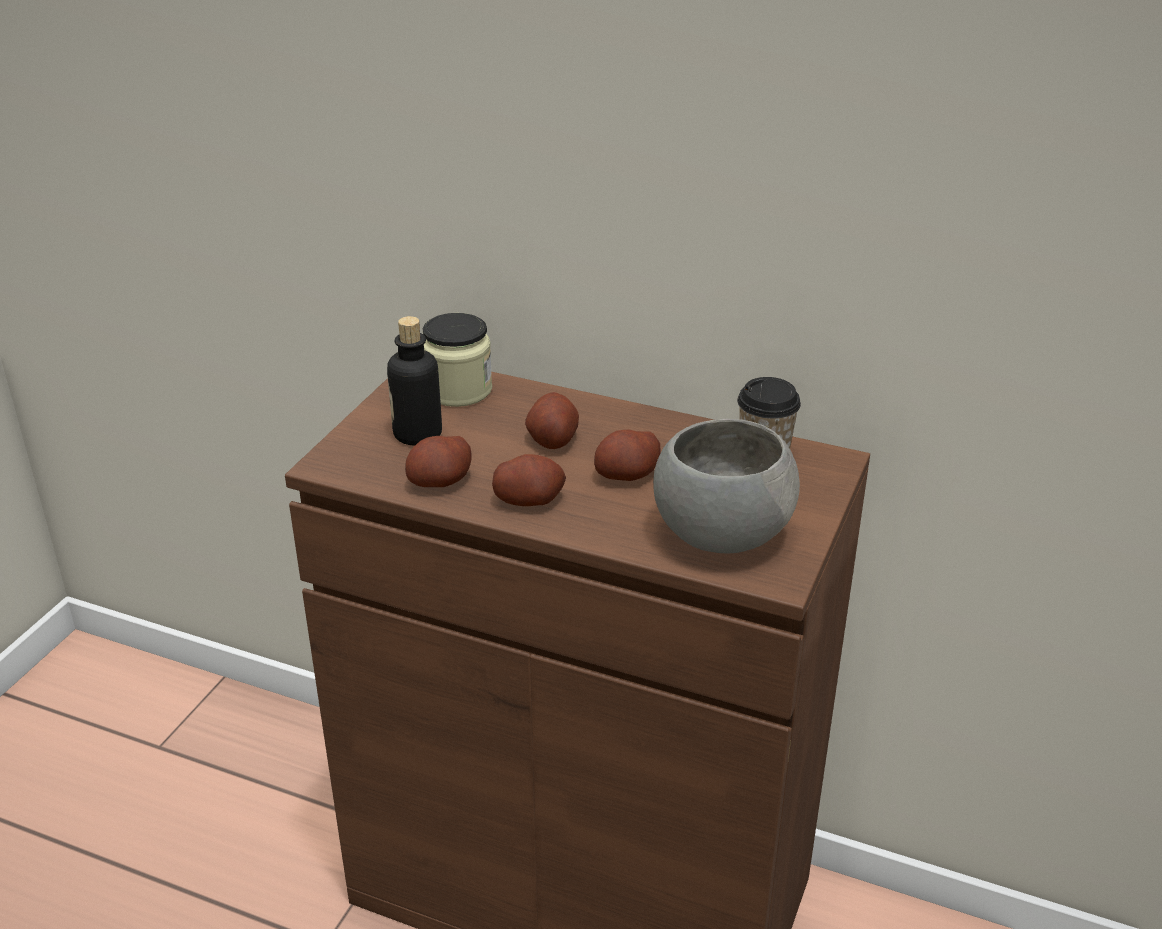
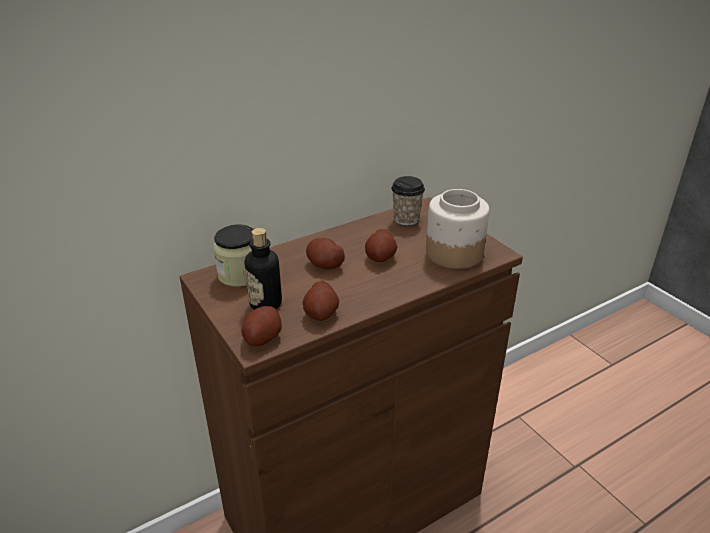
camera: 55 degrees left, 0 degrees up
(529, 500) = (370, 292): potato -> potato (262, 337)
(720, 534) = (453, 253): grey bowl -> jar

